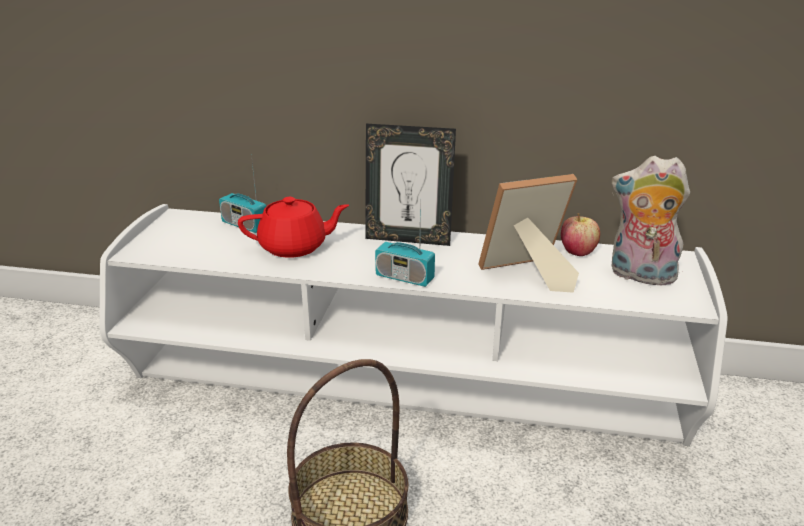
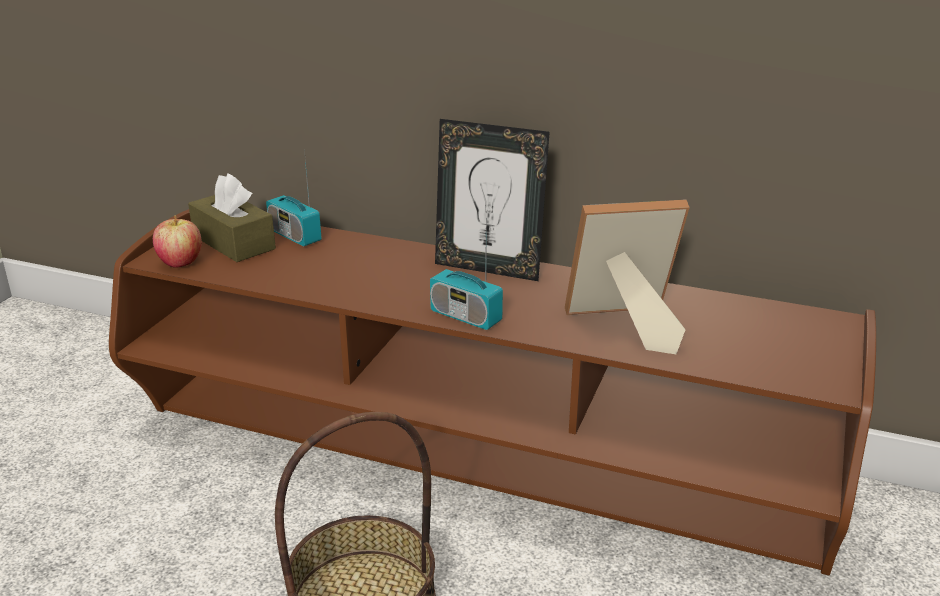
camera: 10 degrees right, 0 degrees up
(196, 234) = (233, 242): none -> brown tissue box
(294, 247) = (344, 268): red teapot -> none
(403, 389) = (471, 458): white tv stand -> brown tv stand
(578, 252) = (703, 303): apple -> apple (180, 263)
(640, 276) = (774, 341): plush toy -> none

